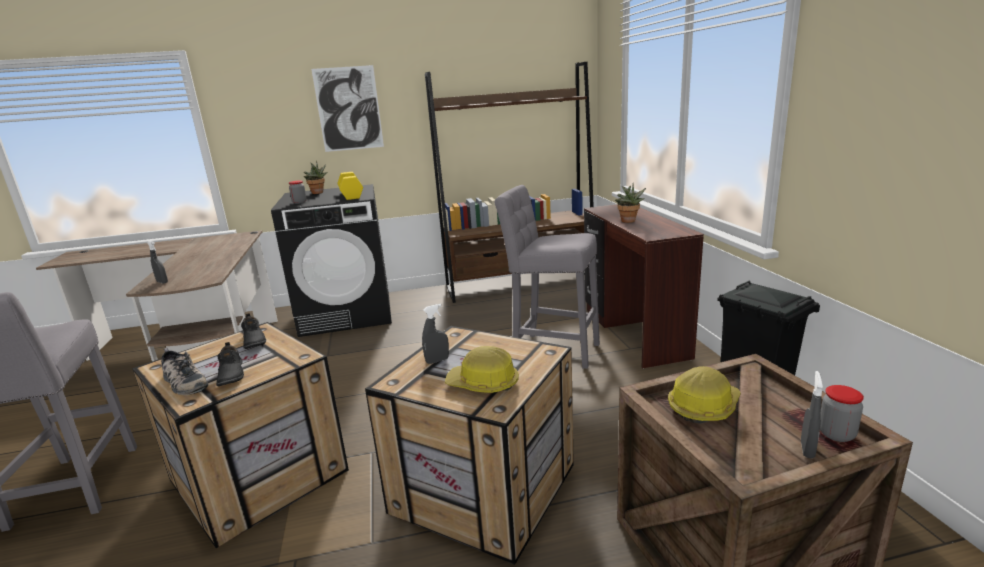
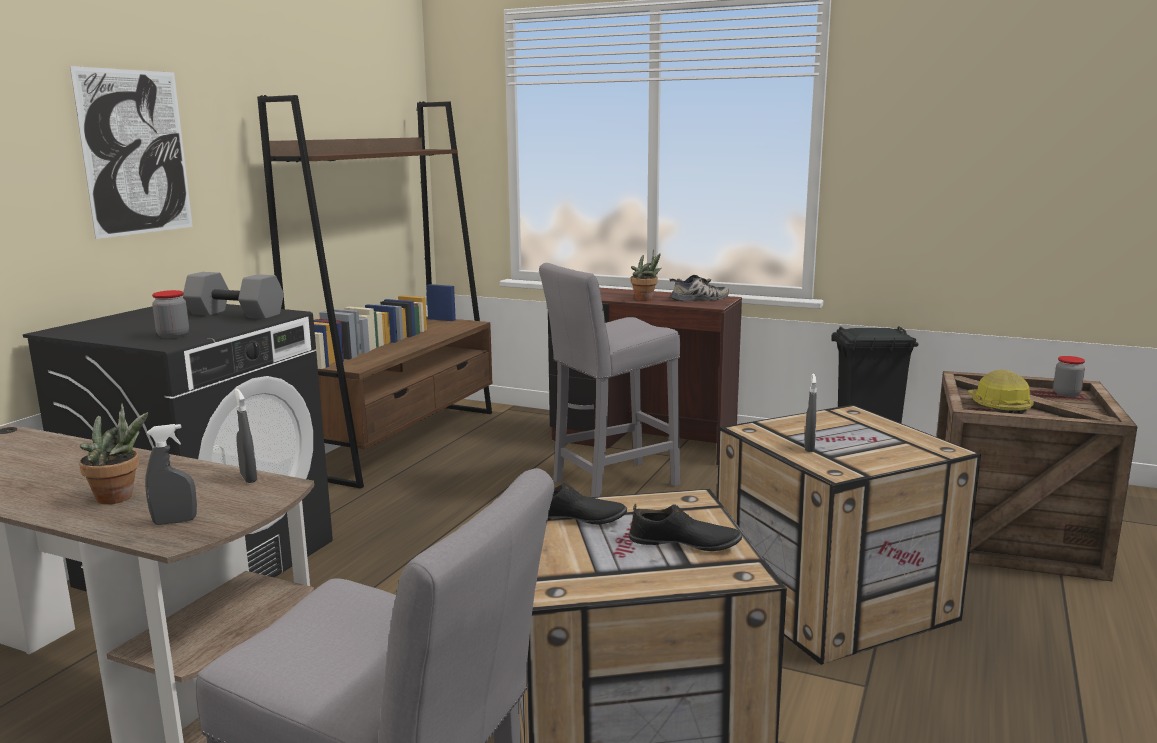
camera: 55 degrees left, 5 degrees down
(183, 382) = (662, 575): shoe -> shoe (699, 299)
(318, 193) = (130, 322): potted plant -> potted plant (120, 497)
(352, 195) = (237, 314): yellow dumbbell -> grey dumbbell
(483, 384) = (890, 443): hard hat -> none
(807, 449) = (1079, 404): grey spray bottle -> grey spray bottle (248, 478)

